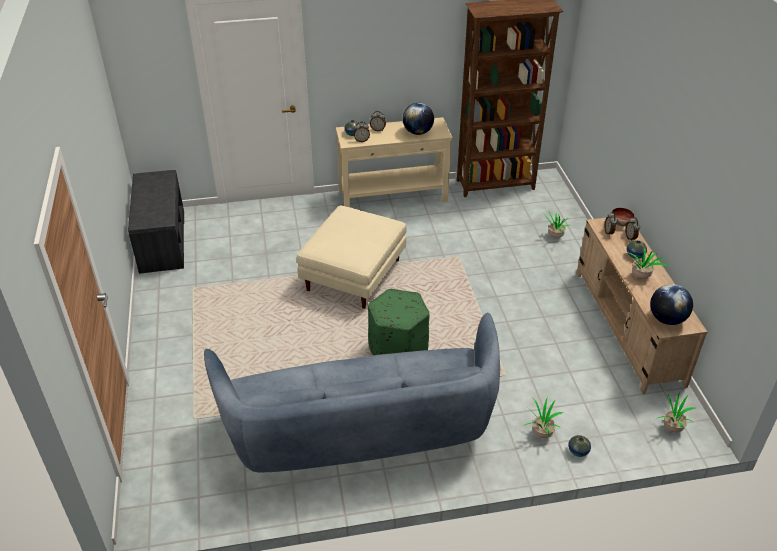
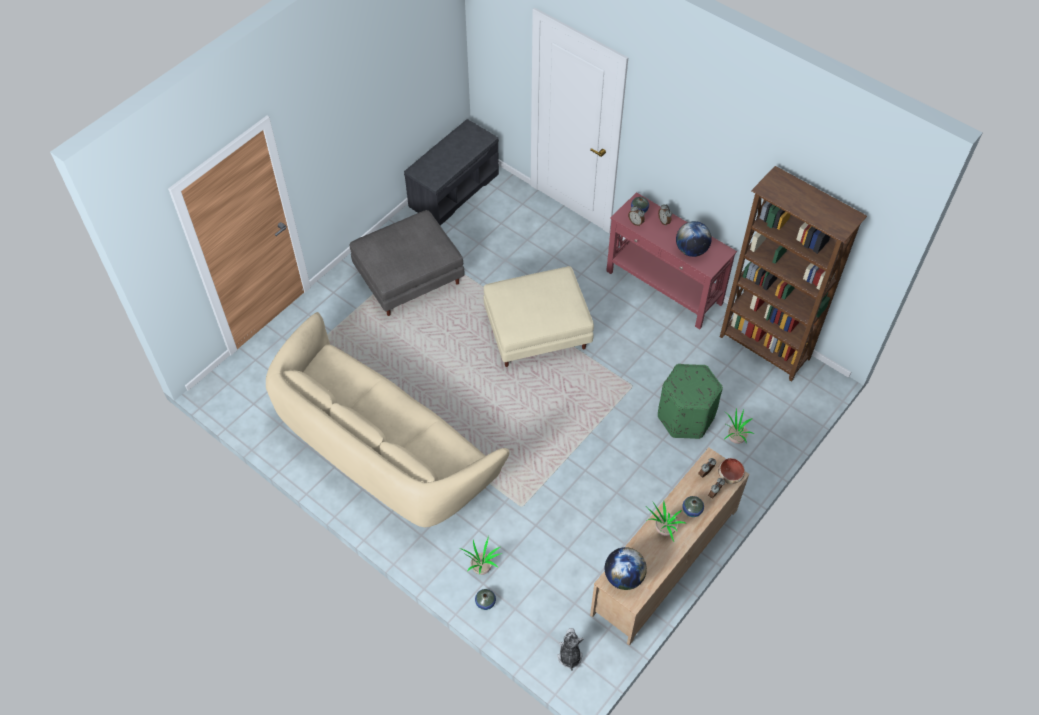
camera: 50 degrees right, 15 degrees up
(209, 314) = (408, 280): none -> grey ottoman
(360, 431) = (383, 452): blue sofa -> beige sofa
(393, 197) = (664, 288): beige console table -> red console table
(398, 352) = (479, 421): green ottoman -> green ottoman (685, 417)
(671, 427) = (569, 655): potted plant -> plush toy

